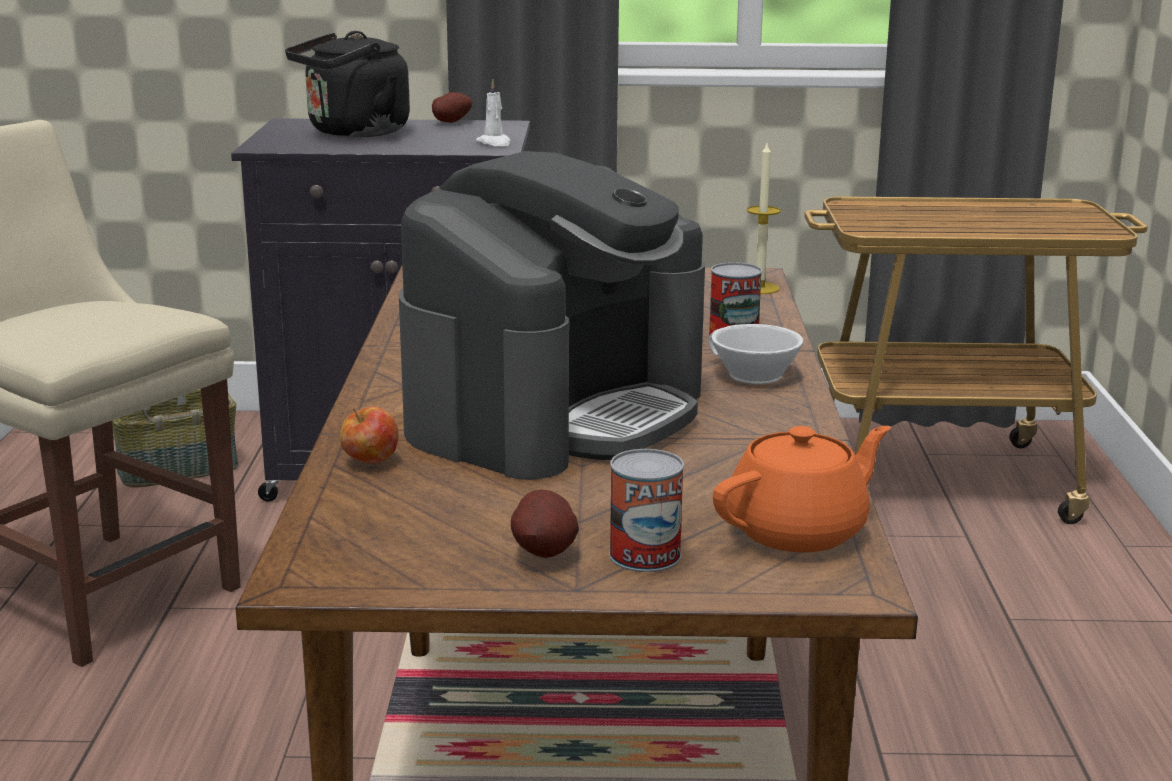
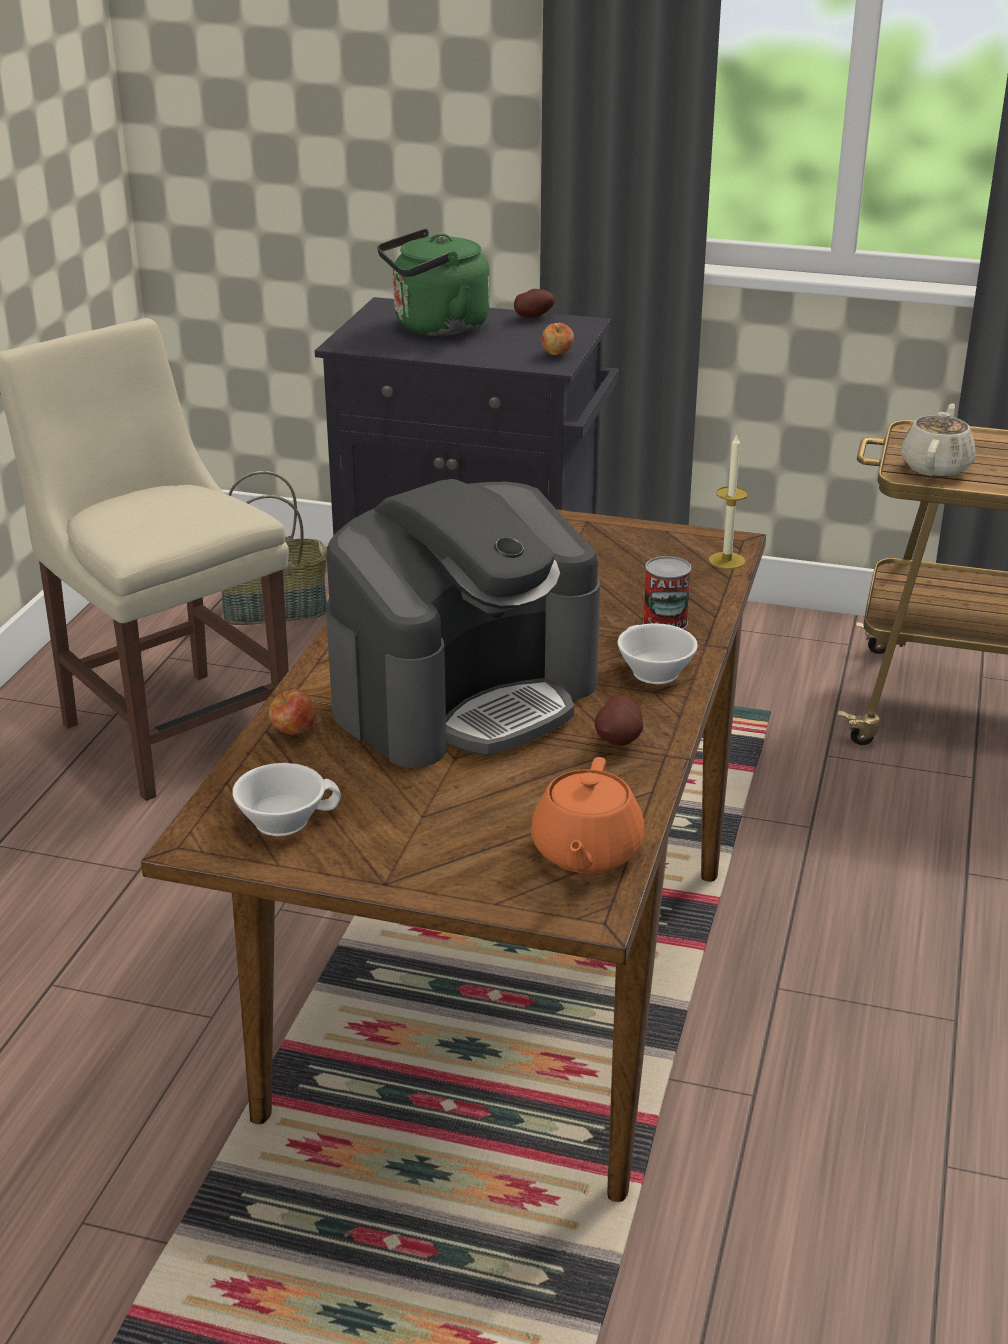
camera: 15 degrees right, 10 degrees up
(353, 133) = (435, 327): black kettle -> green kettle
(406, 541) = (284, 818): none -> white cup
(494, 143) = (557, 354): white candle -> apple
(546, 553) = (380, 845): potato -> potato (620, 741)
(645, 555) = (453, 858): can -> none
(799, 531) = (586, 852): orange teapot -> orange teapot turned 120 degrees clockwise
(891, 223) = (936, 466): none -> beige teapot

